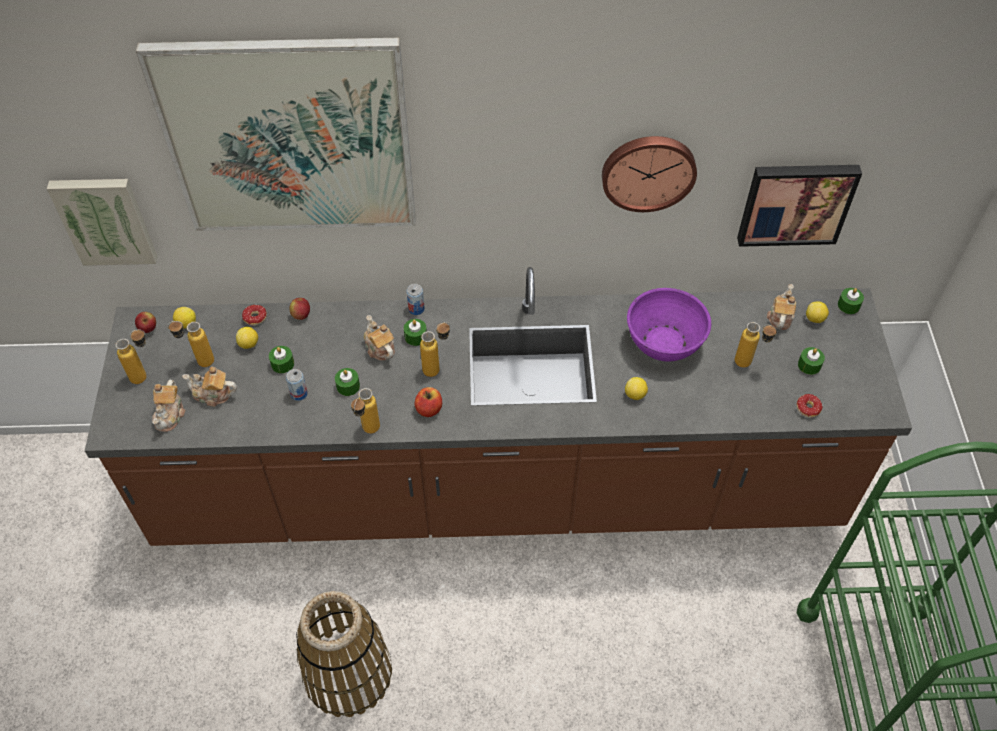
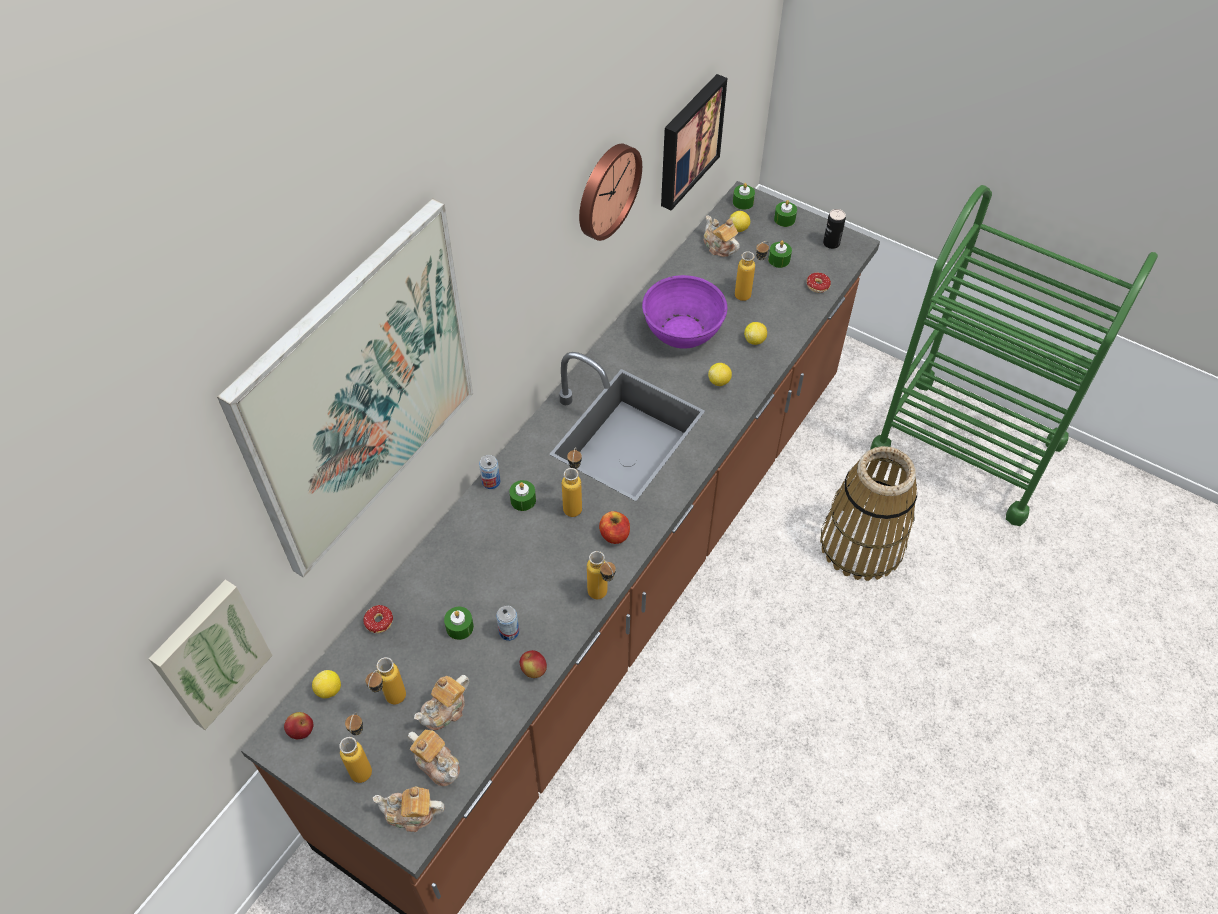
camera: 55 degrees left, 0 degrees up
(249, 344) = (408, 644): lemon -> lemon (754, 340)
(301, 315) = (412, 579): apple -> apple (533, 670)
(348, 386) = (534, 585): green candle -> green candle (784, 219)
(348, 673) = (702, 826): basket -> basket (861, 544)
(379, 348) = (511, 535): teapot -> teapot (411, 814)
(869, 392) = (831, 243): none -> can

